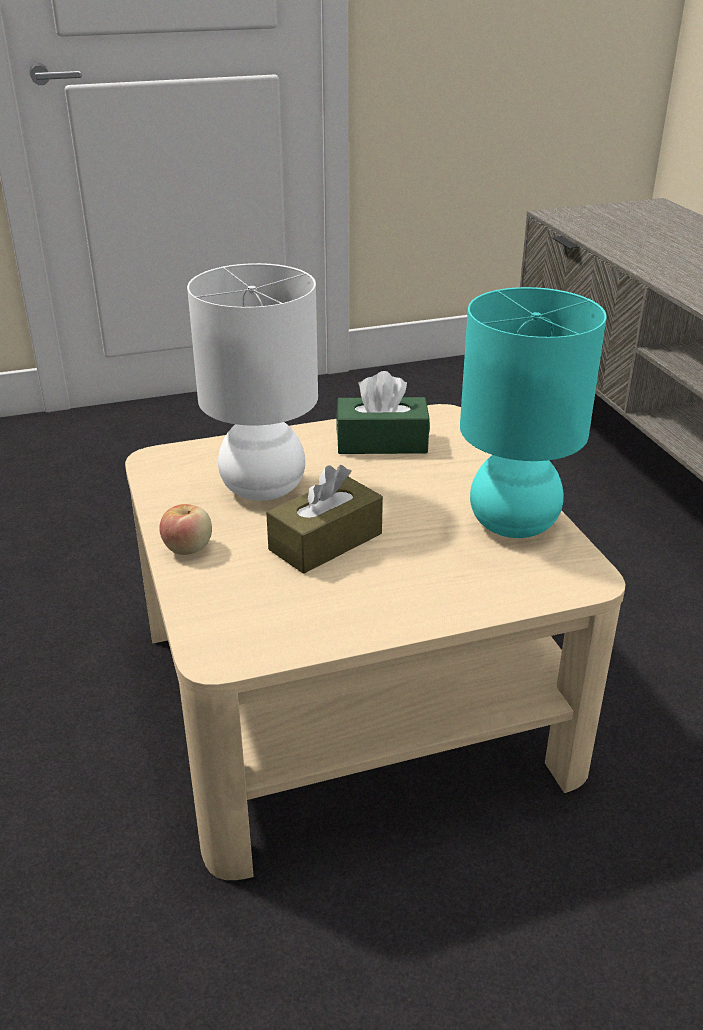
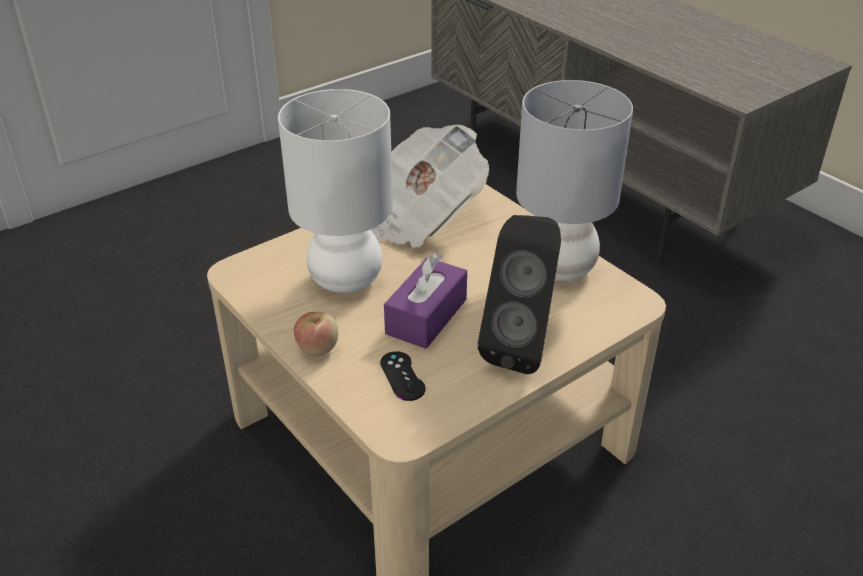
camera: 20 degrees left, 5 degrees up
(259, 595) = (402, 376): none -> black game controller
(325, 542) = (426, 316): brown tissue box -> purple tissue box
(382, 442) = (417, 216): green tissue box -> newspaper
(415, 596) = (522, 347): none -> black speaker
(513, 523) = (559, 267): turquoise table lamp -> grey table lamp

